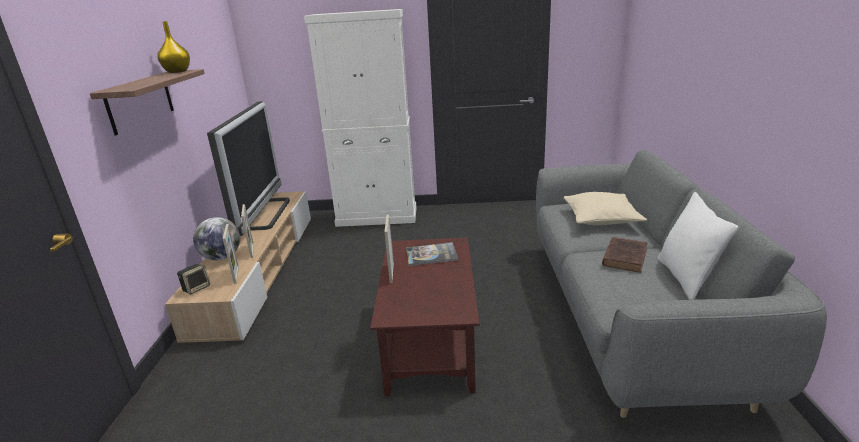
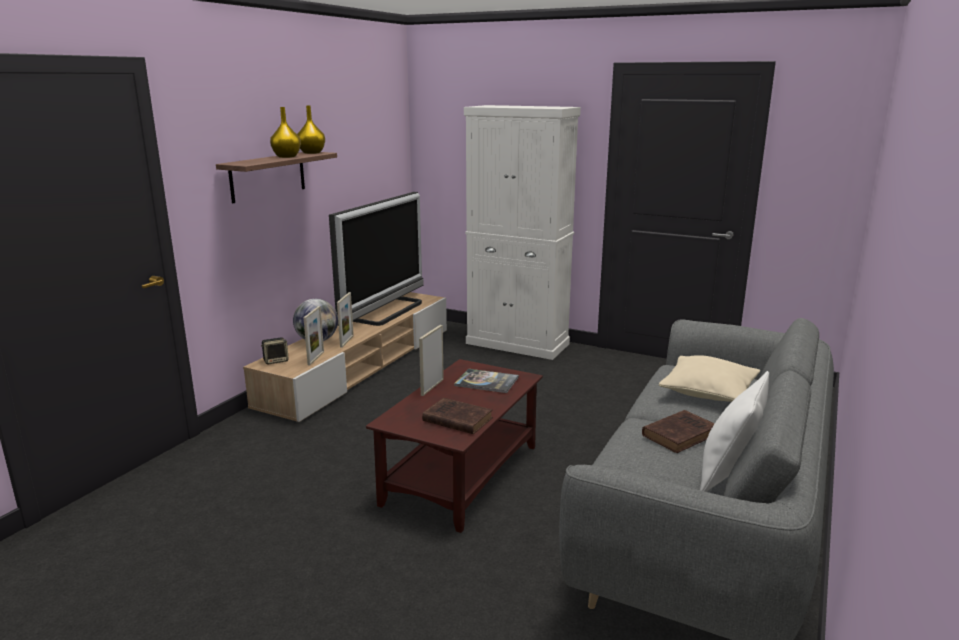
camera: 25 degrees right, 5 degrees down
(159, 77) = (286, 156): none -> yellow vase
(443, 296) = (456, 419): none -> brown book

